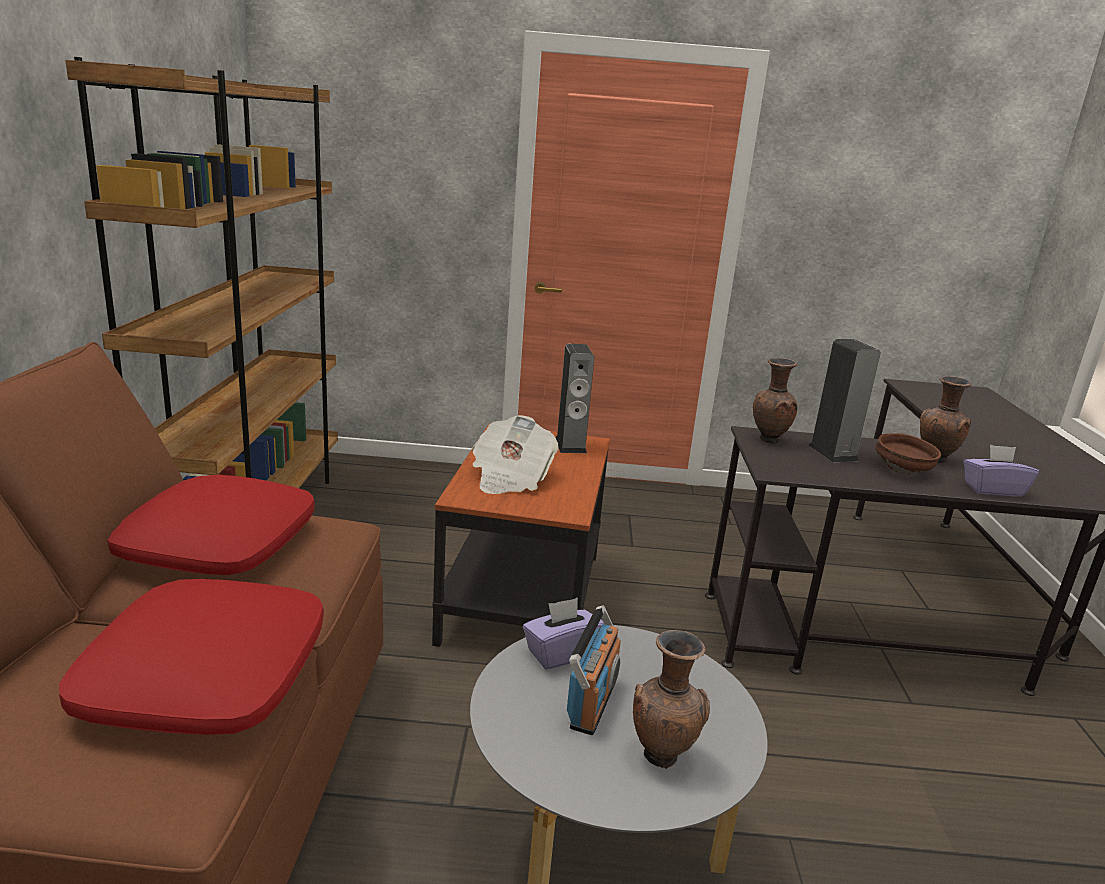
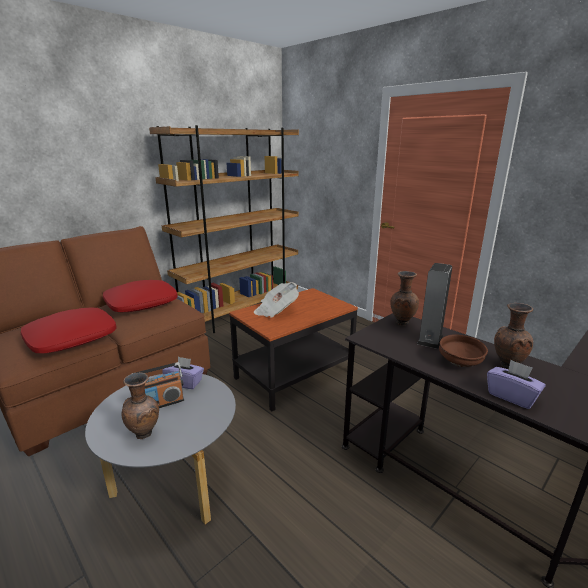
camera: 45 degrees right, 0 degrees up
(570, 445) = (330, 305): speaker -> none

